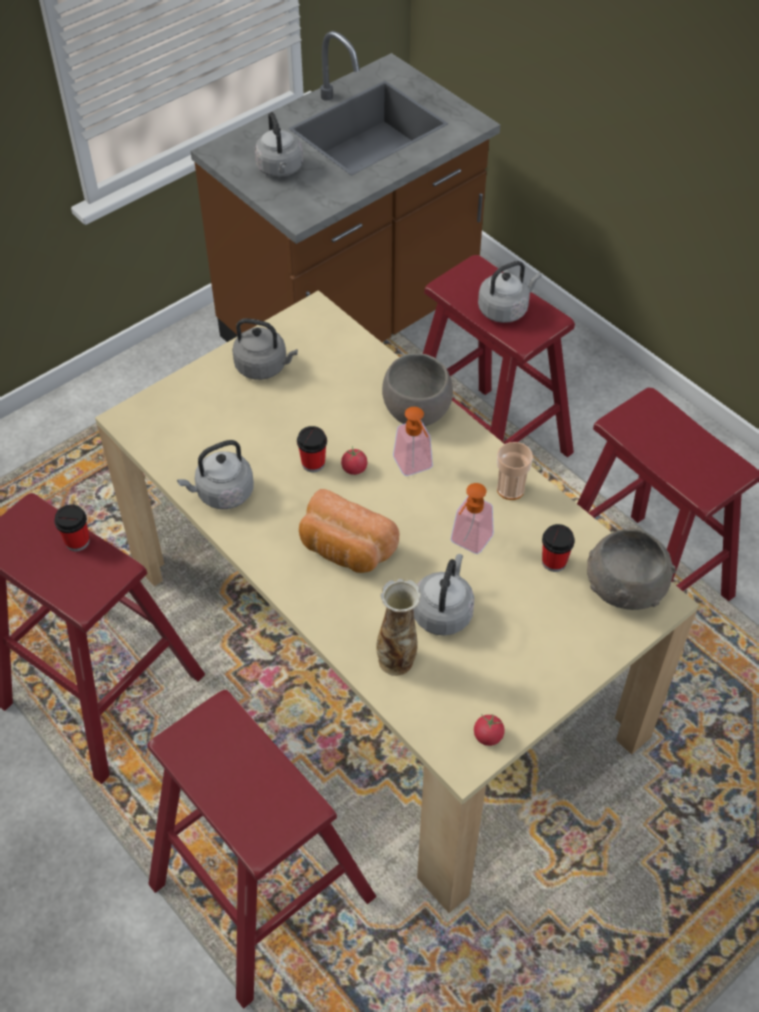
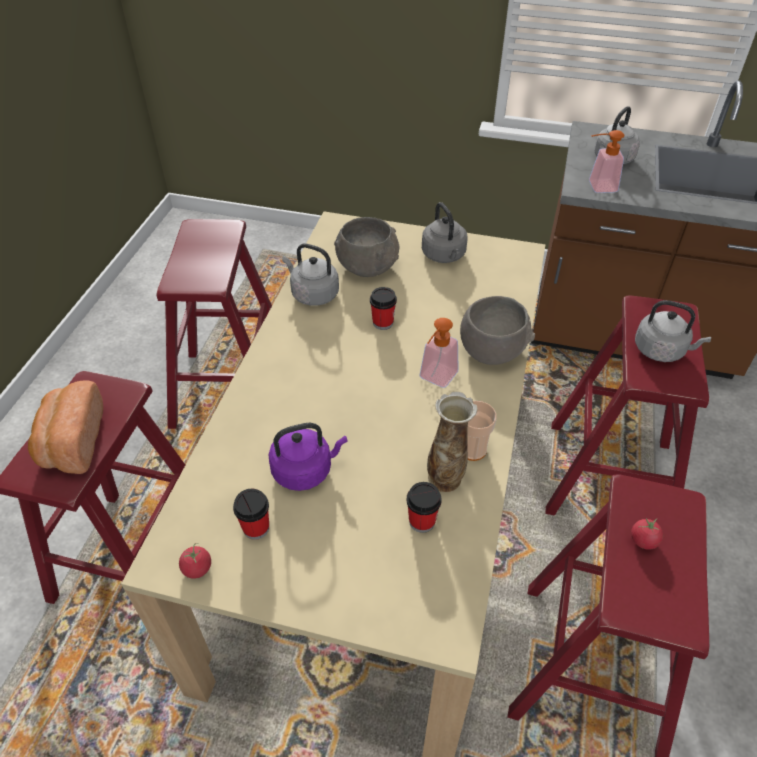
camera: 55 degrees right, 5 degrees down
(77, 541) = (221, 257): cup -> cup (256, 528)
(345, 550) = (318, 380): bread -> bread (72, 442)
(354, 469) = (399, 346): tomato -> tomato (643, 540)
(397, 660) = (235, 465): vase -> vase (445, 479)
(443, 611) = (305, 470): grey kettle -> purple kettle
(468, 543) = (389, 450): soap dispenser -> soap dispenser (597, 187)
(624, 586) = (441, 593): grey bowl -> grey bowl (367, 265)

